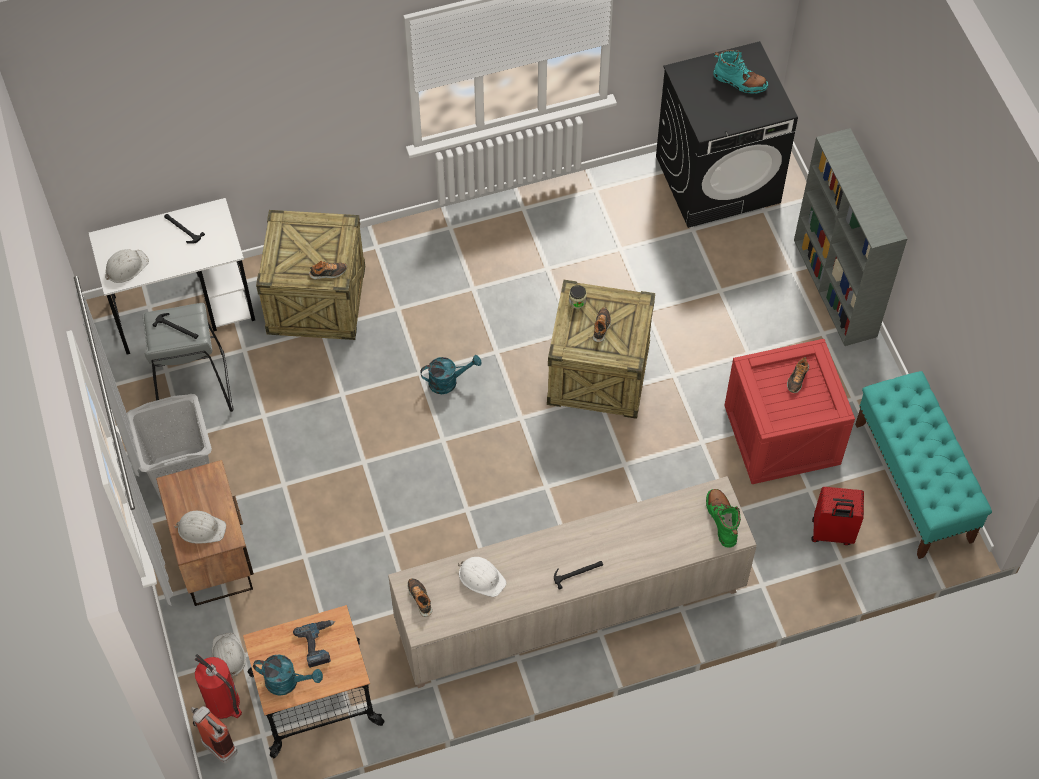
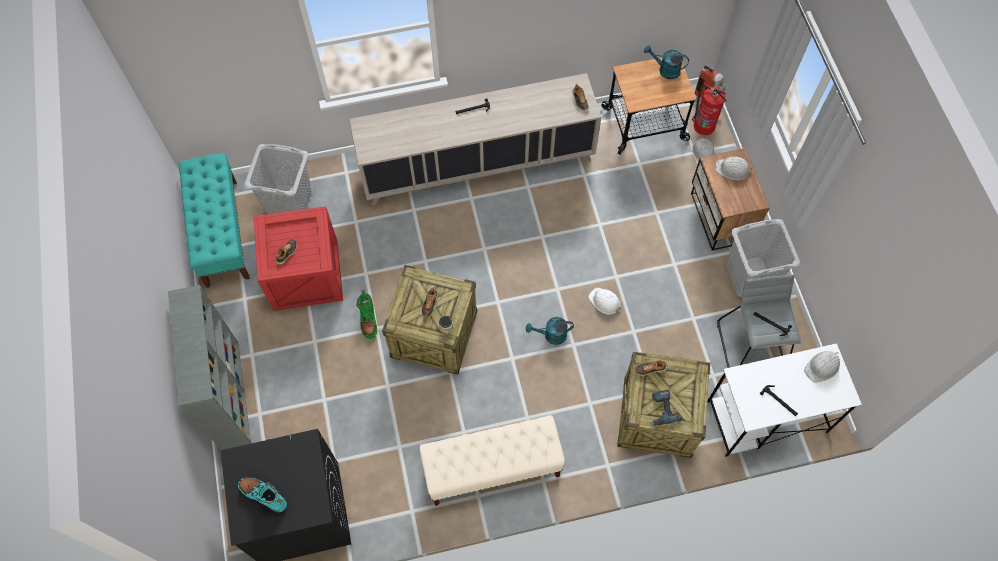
camera: 175 degrees left, 5 degrees up
(318, 644) = (646, 90): power drill -> power drill (661, 409)
(481, 577) = (538, 110): white hard hat -> white hard hat (604, 302)
(510, 234) = (492, 469): none -> beige bench
(722, 520) = (368, 135): green boot -> green boot (368, 319)
(832, 533) = (289, 202): red suitcase -> grey laundry basket

